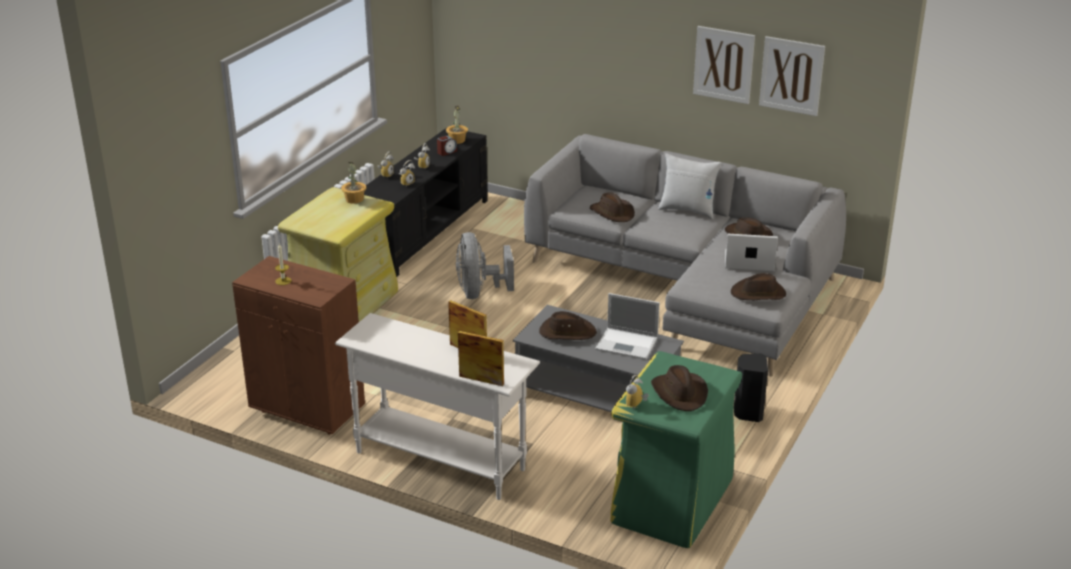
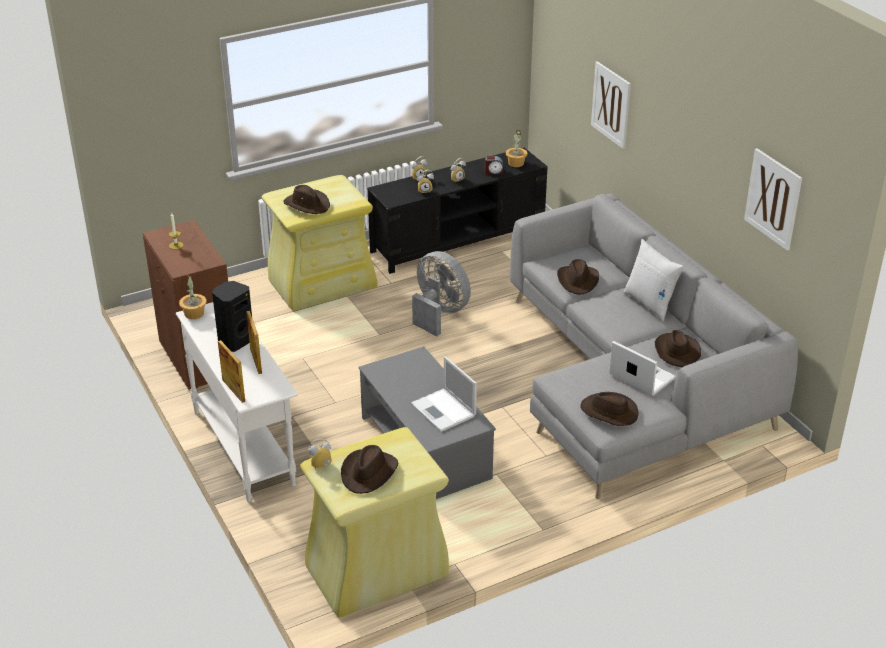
camera: 35 degrees right, 5 degrees up
(354, 199) = (342, 192): potted plant -> potted plant (194, 313)
(479, 292) = (439, 313): grey fan -> grey fan turned 105 degrees clockwise
(567, 332) = (408, 378): brown hat -> brown hat (307, 204)
(671, 500) = (375, 568): green nightstand -> yellow nightstand
(723, 64) = (723, 165): picture -> picture (611, 104)
(747, 413) = (534, 523): black speaker -> black speaker (235, 341)

